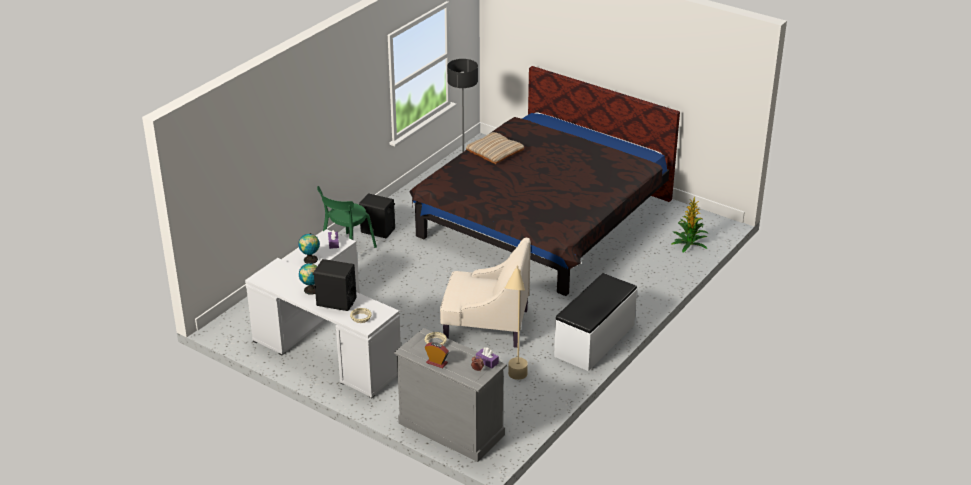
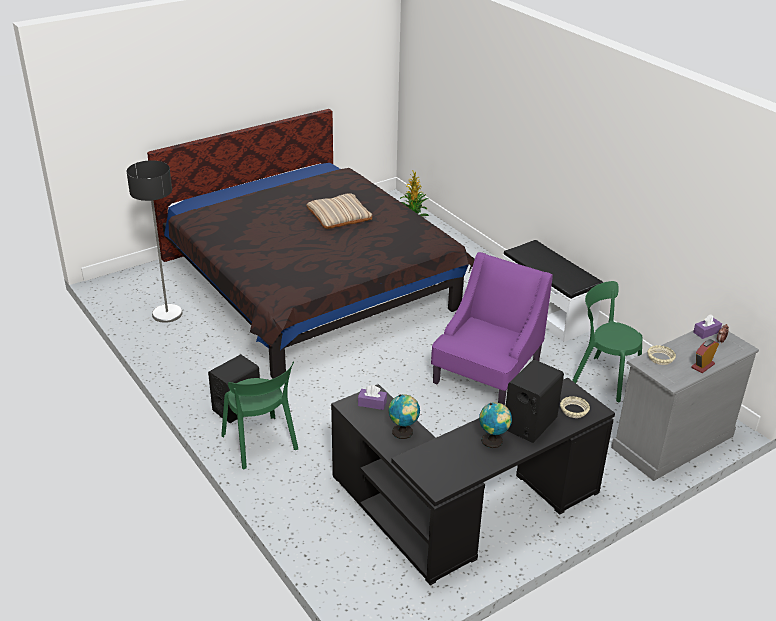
camera: 70 degrees left, 0 degrees up
(324, 341) = (462, 510): white desk -> black desk
(485, 324) = (486, 372): beige armchair -> purple armchair
(495, 152) = (244, 243): beige pillow -> beige pillow (339, 216)
(515, 383) = (603, 377): beige floor lamp -> green chair

